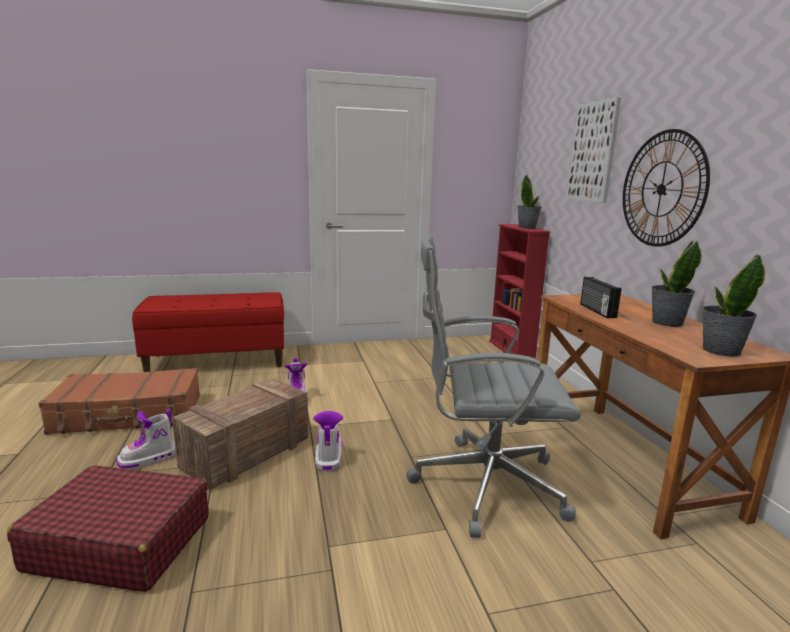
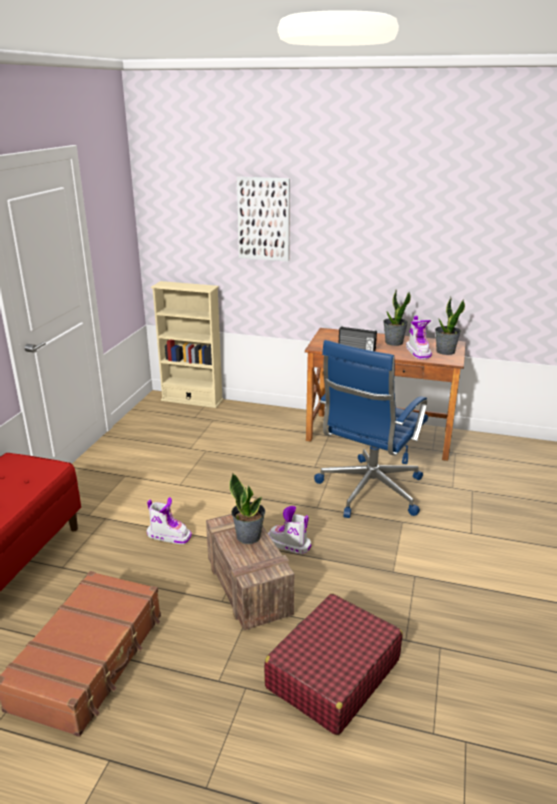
camera: 60 degrees left, 10 degrees up
(149, 458) = (209, 649): boot -> boot (418, 352)
(483, 484) = (368, 491): grey office chair -> blue office chair
(511, 350) = (192, 400): red bookcase -> beige bookcase
(527, 227) = (192, 286): potted plant -> potted plant (248, 536)
(662, 189) = (346, 251): wall clock -> none

